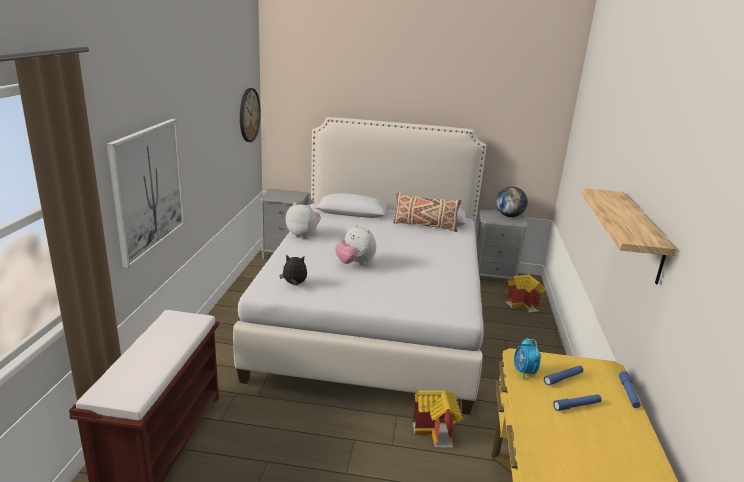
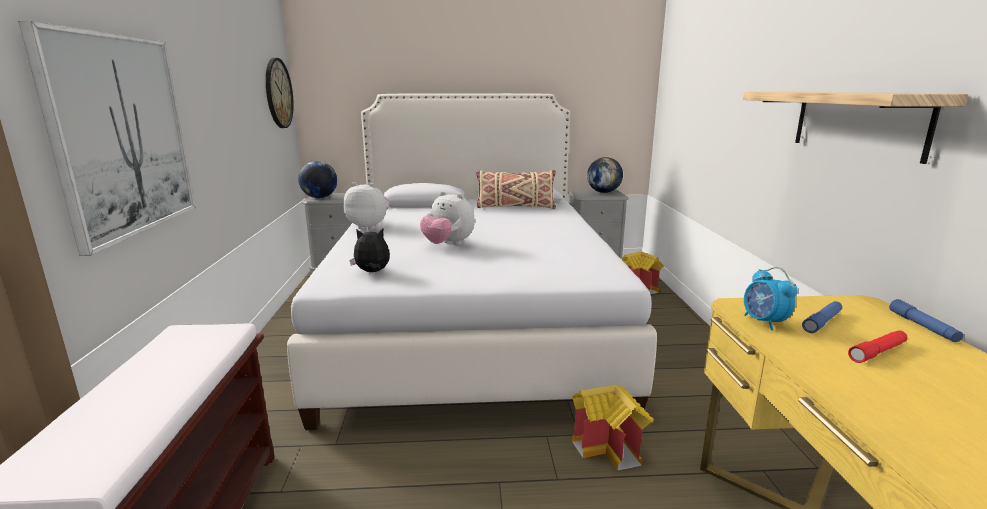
camera: 10 degrees left, 5 degrees down
(273, 195) = (319, 197): none -> globe
(576, 406) = (877, 352): blue flashlight -> red flashlight

